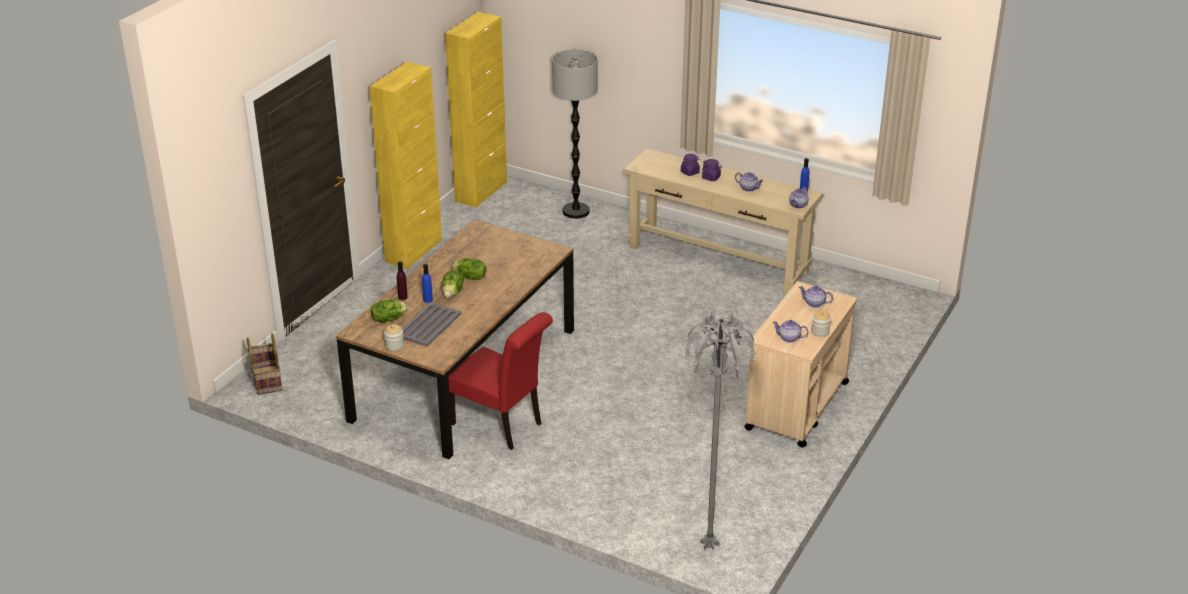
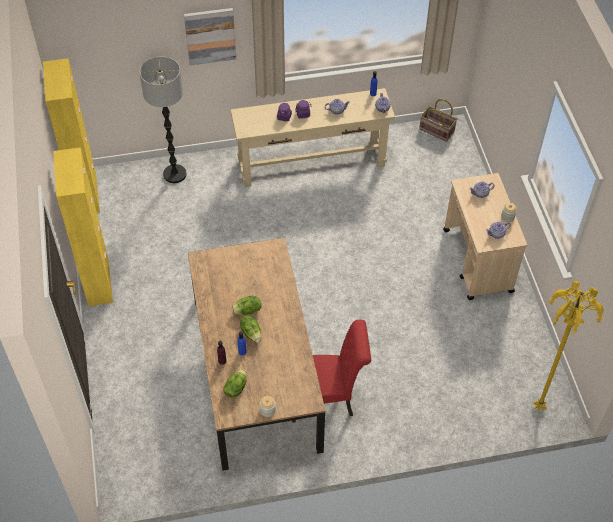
camera: 40 degrees left, 20 degrees up
(266, 380) = (124, 474): basket -> basket (436, 131)
(428, 325) = (269, 375): grey tray -> none
(645, 48) = (210, 36): none -> picture
(708, 545) = (537, 407): grey floor lamp -> yellow floor lamp

